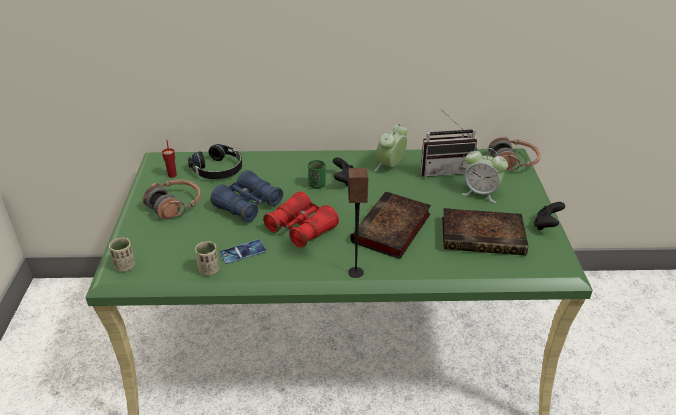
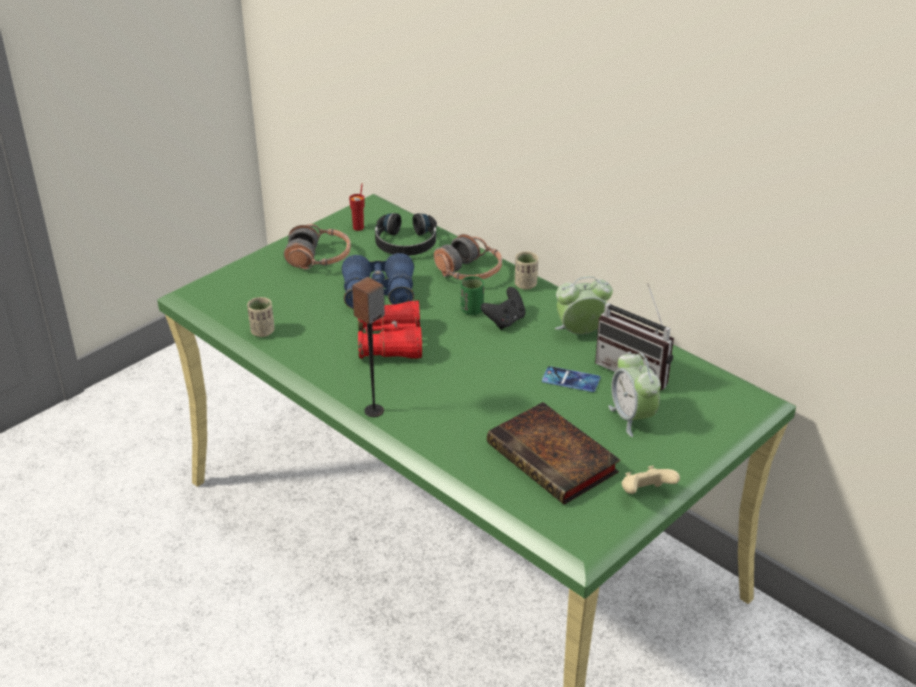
camera: 45 degrees right, 0 degrees up
(125, 266) = (209, 289): beige cup -> beige cup (525, 285)
(243, 252) = (311, 333): phone -> phone (570, 380)
(391, 230) = (470, 395): book -> none
(513, 162) = (738, 409): headphones -> headphones (468, 272)
(546, 225) = (645, 494): black game controller -> beige game controller

